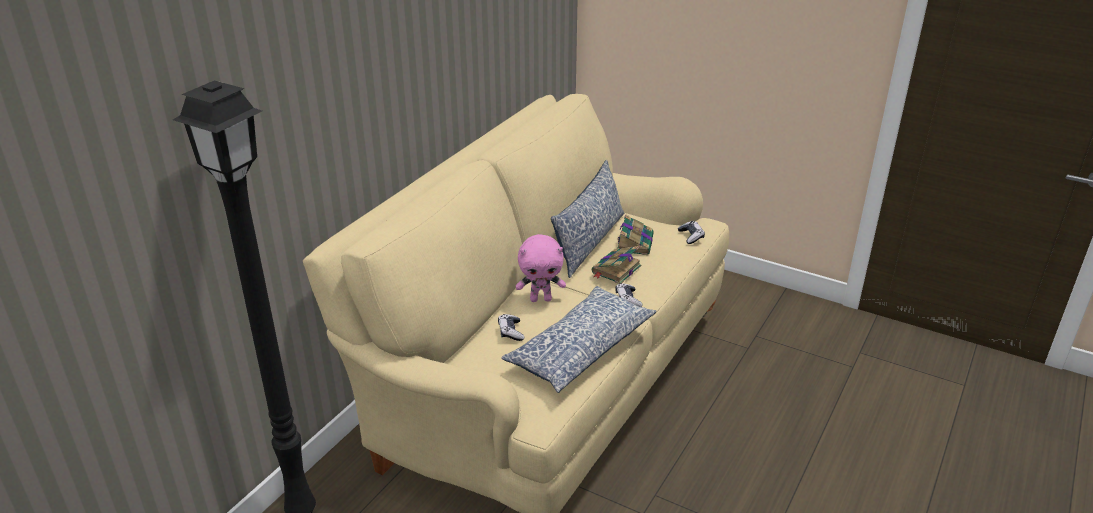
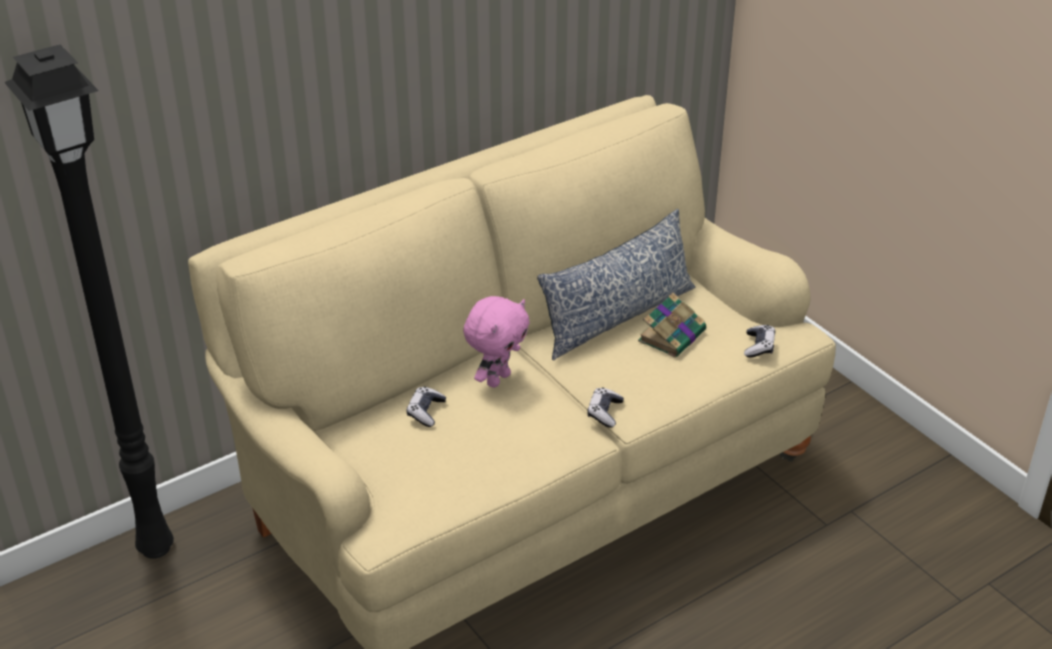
camera: 25 degrees right, 5 degrees up
(541, 299) = (497, 379): pink plush toy -> pink plush toy turned 75 degrees counterclockwise
(579, 349) = (492, 460): pillow -> none
(615, 270) = (617, 367): book -> none

